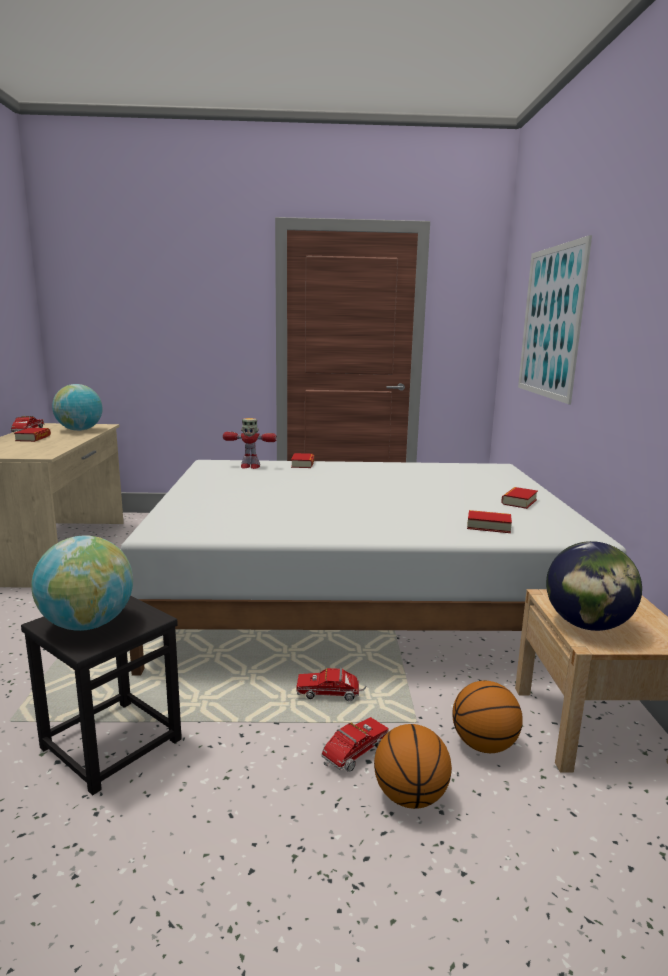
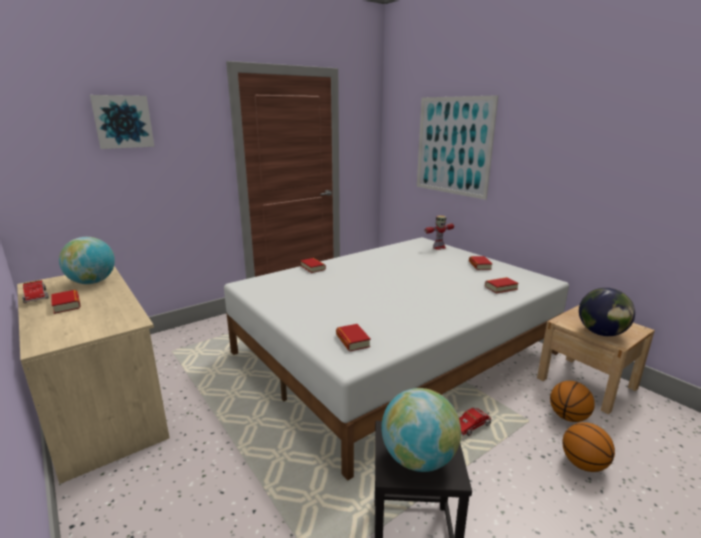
camera: 35 degrees left, 5 degrees up
(158, 282) = (123, 121): none -> picture
(198, 520) = (352, 341): none -> book
(249, 466) = (282, 280): toy robot -> toy robot (438, 247)
(353, 754) = (532, 457): toy truck -> none

